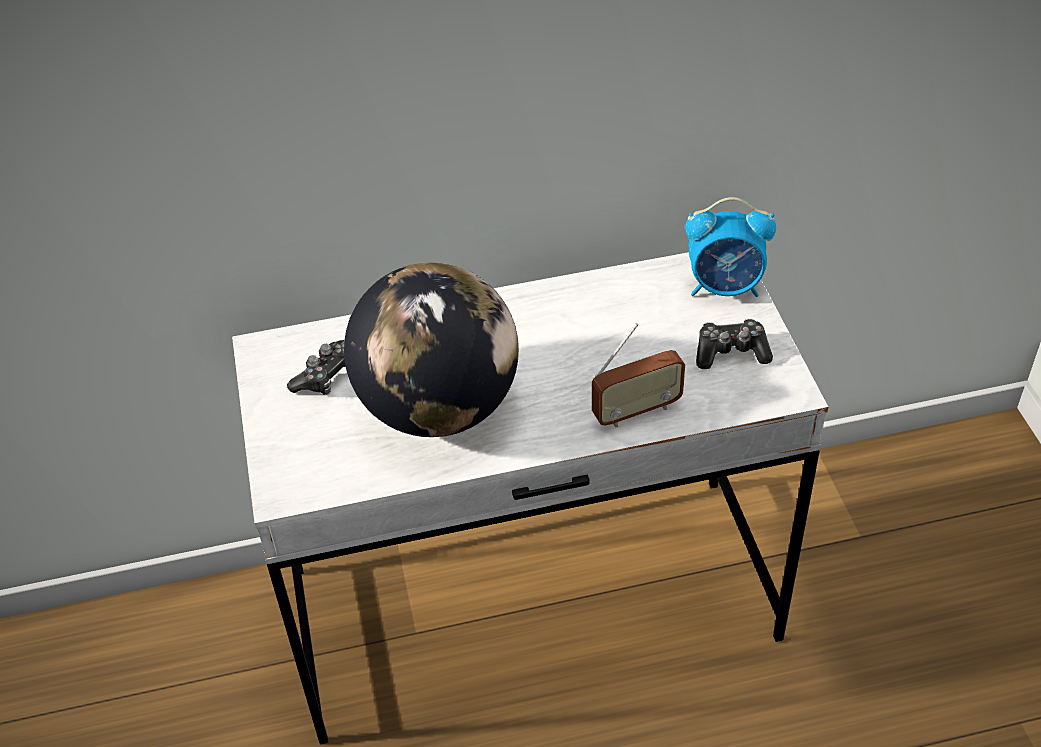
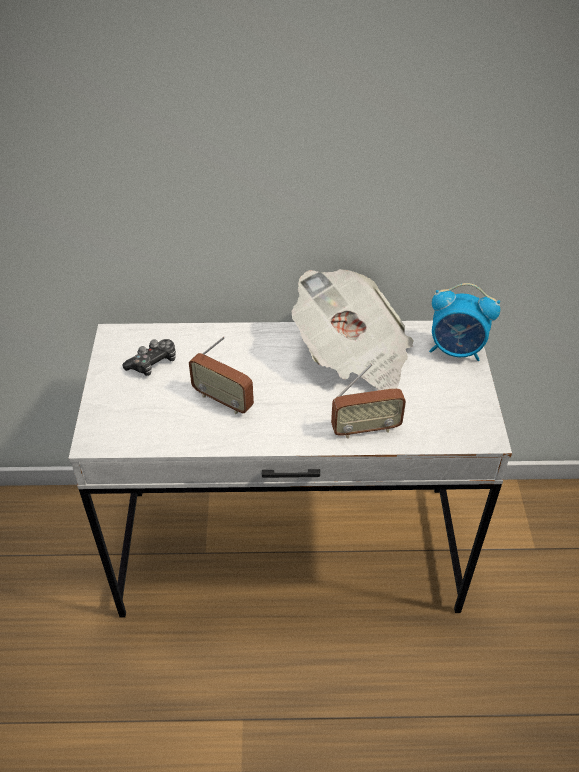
camera: 10 degrees right, 0 degrees up
(438, 408) = (223, 400): globe -> radio
(592, 317) = (353, 355): none -> newspaper
(731, 352) = (448, 398): game controller -> none

